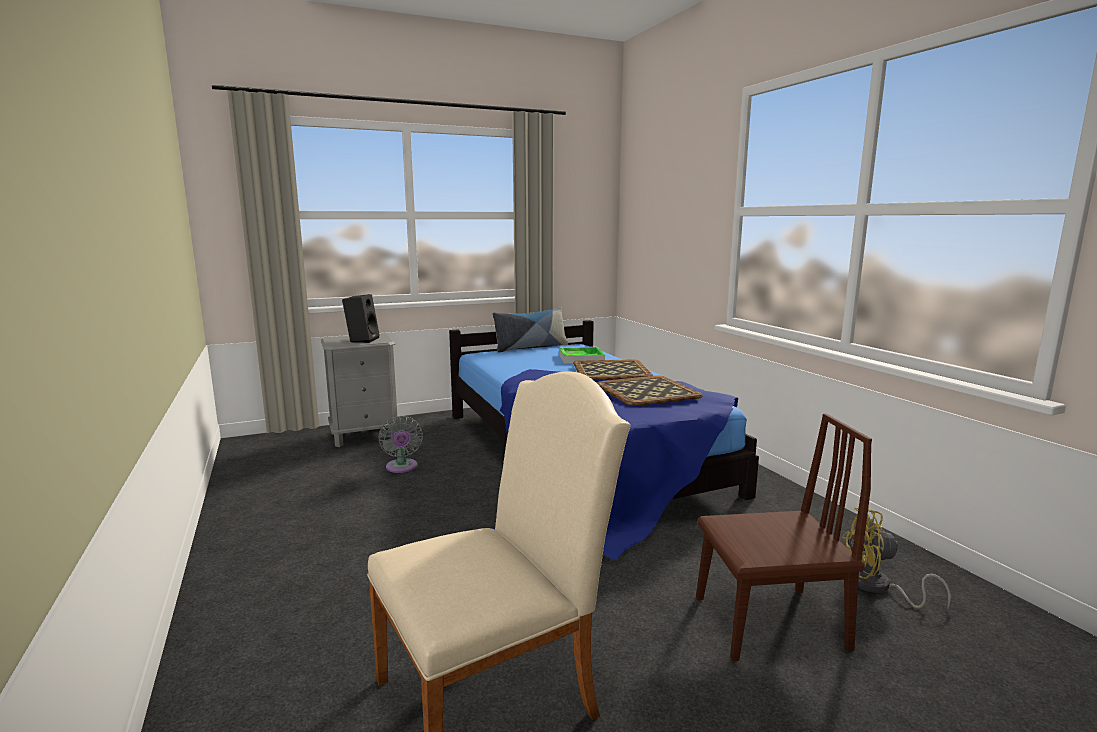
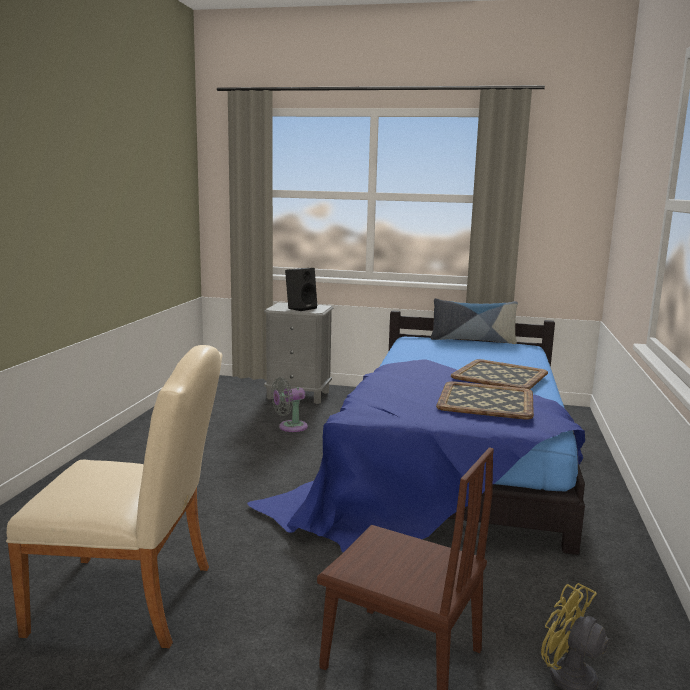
camera: 35 degrees right, 0 degrees up
(402, 468) = (290, 427): grey fan -> grey fan turned 45 degrees clockwise
(581, 359) = (499, 359): tray -> none

